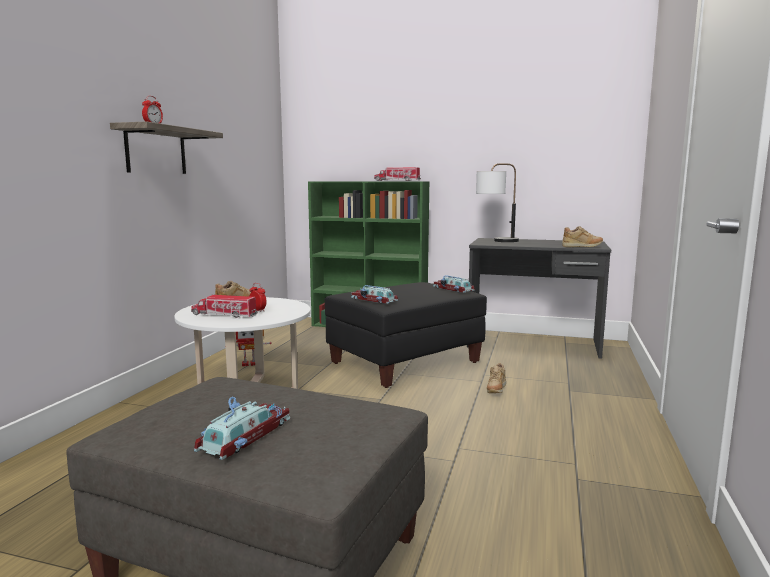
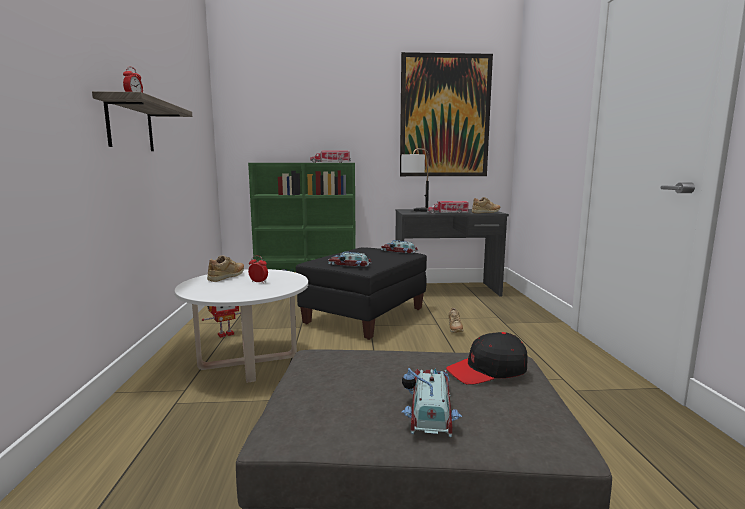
camera: 20 degrees left, 0 degrees up
(224, 315) = (230, 289): toy truck -> toy truck (448, 213)
(346, 417) = (487, 370): none -> black cap
(545, 121) = (444, 116): none -> picture

